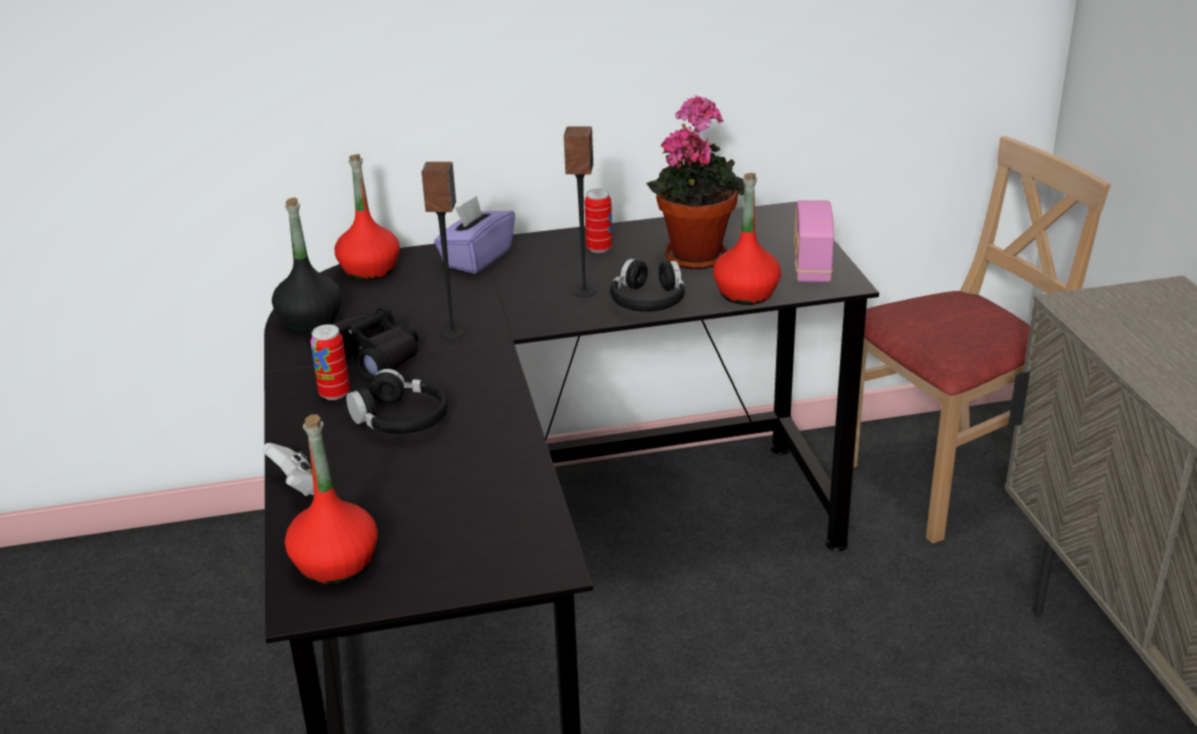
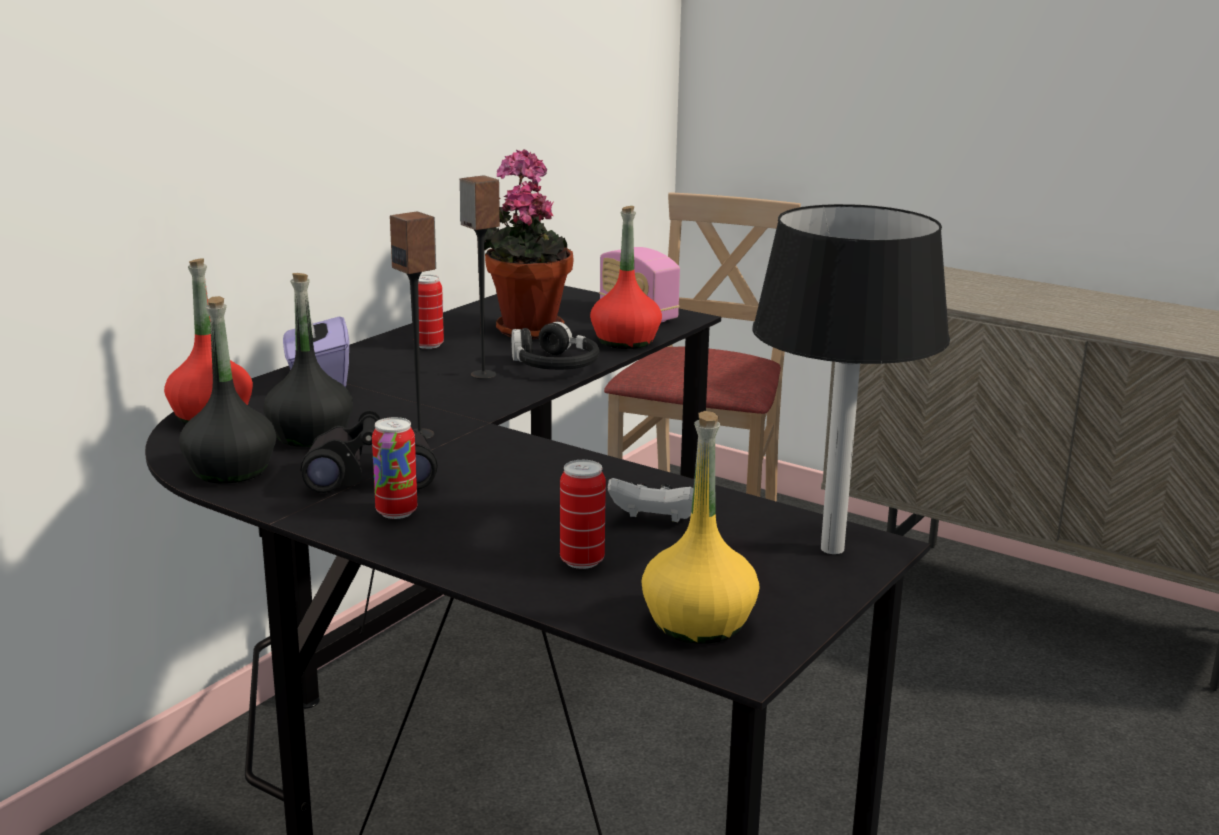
camera: 45 degrees left, 10 degrees down
(299, 487) = (527, 588): white game controller -> white game controller (653, 521)
(335, 564) = (699, 623): red bottle -> yellow bottle
(360, 482) = (582, 561): none -> can
(394, 307) = (310, 435): none -> black bottle
(400, 419) = (512, 506): black headphones -> none
(518, 553) = (833, 549): none -> black table lamp

